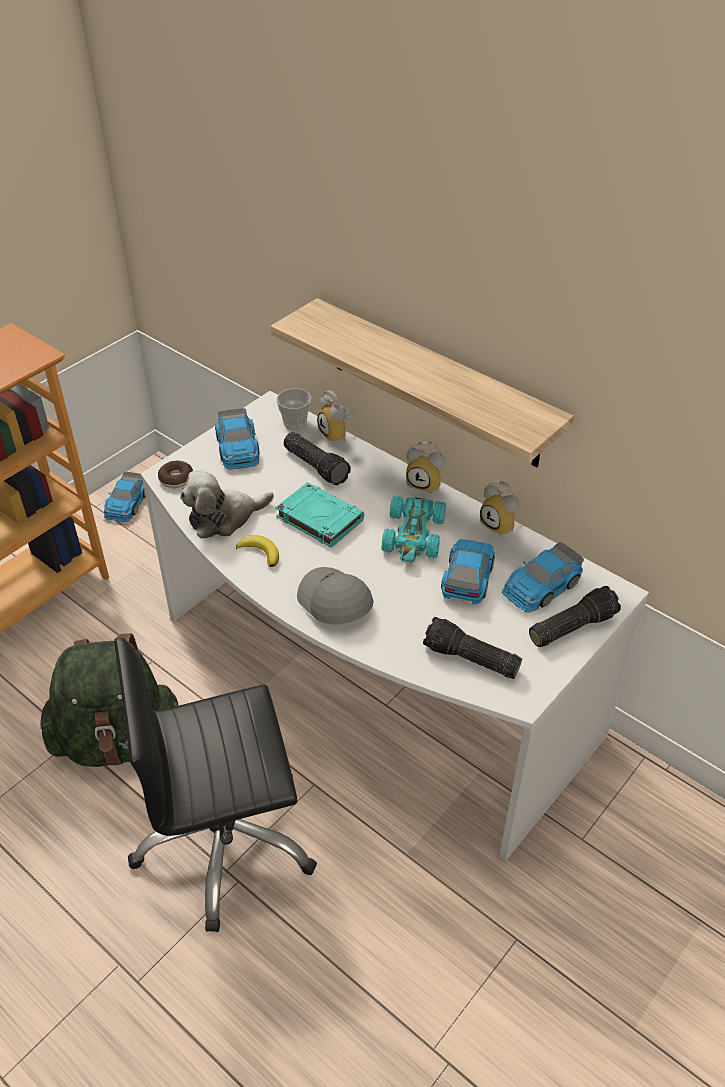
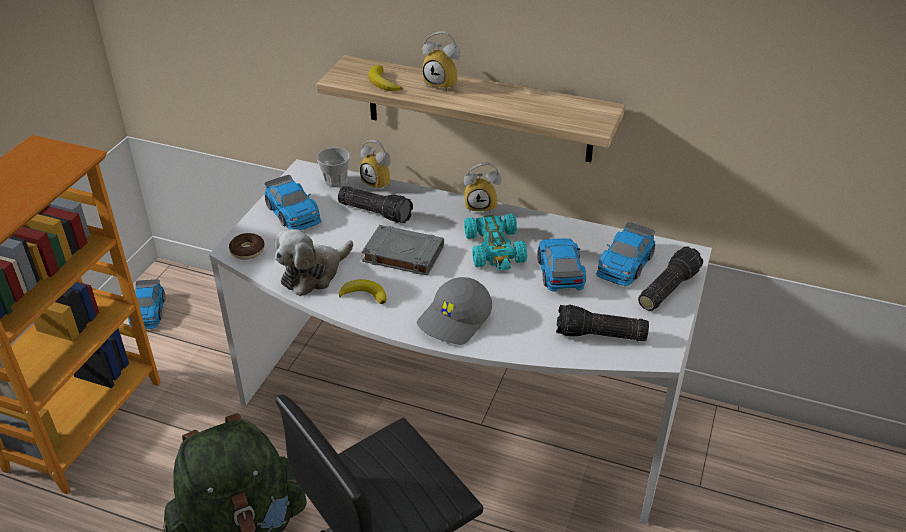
camera: 20 degrees left, 5 degrees down
(319, 518) = (402, 254): turquoise book -> grey book
(333, 603) = (455, 320): grey cap -> grey cap turned 90 degrees counterclockwise
(335, 338) = (382, 83): none -> banana
(501, 525) = (564, 224): alarm clock -> alarm clock (444, 83)

